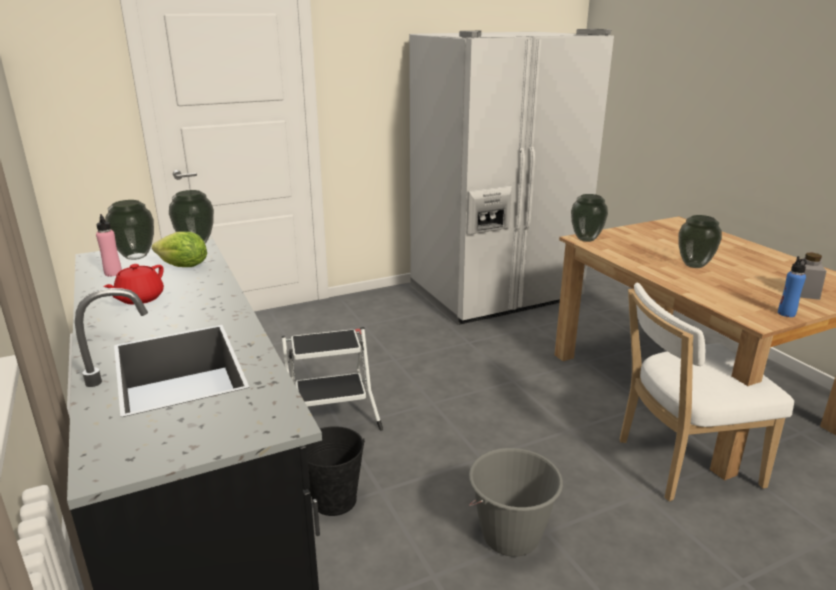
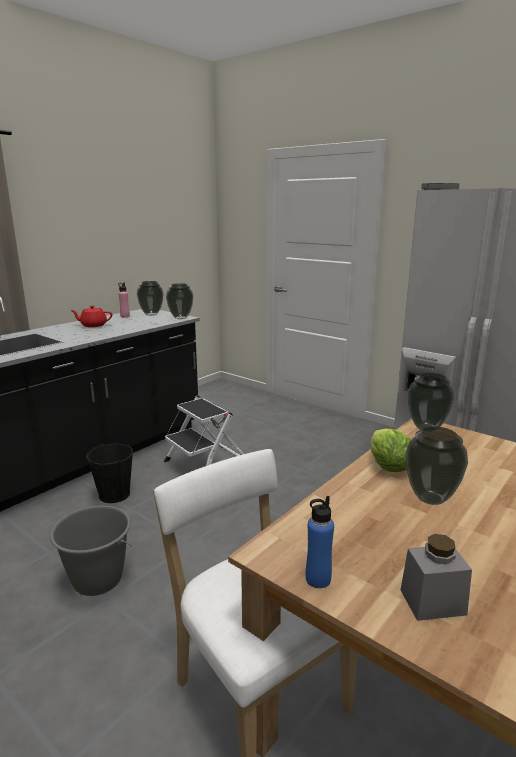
camera: 65 degrees right, 5 degrees down
(183, 267) = (143, 322): lettuce -> lettuce (388, 467)

